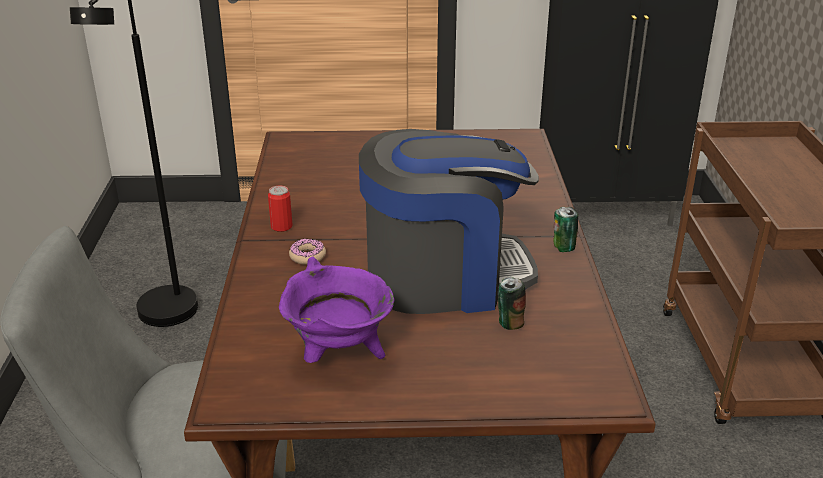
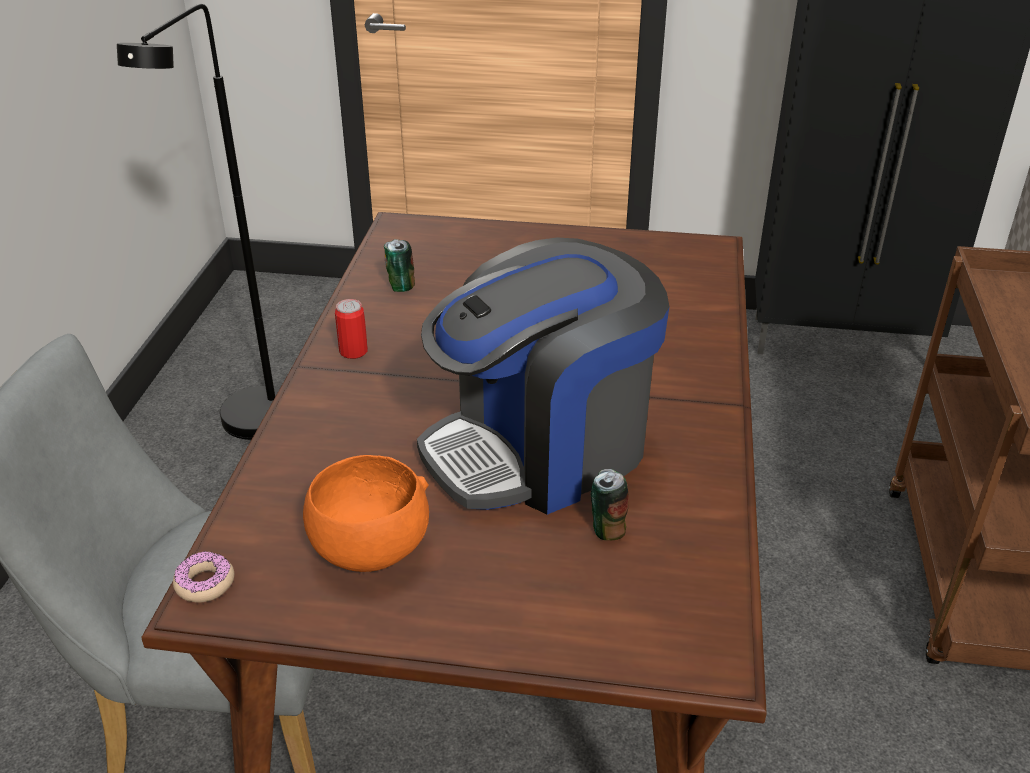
camera: 10 degrees right, 5 degrees up
(307, 256) = (372, 399): donut -> donut (205, 583)
(339, 355) = (368, 551): purple cooking pot -> orange bowl
(445, 277) = (541, 449): coffee machine -> coffee machine turned 150 degrees clockwise
(563, 247) = (715, 421): can -> can (400, 287)

